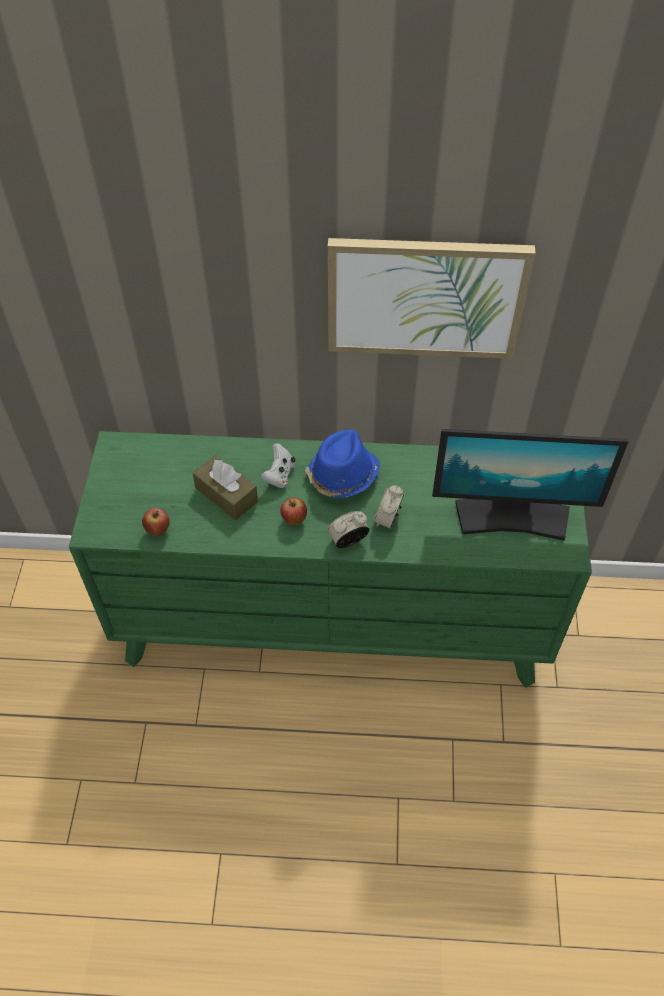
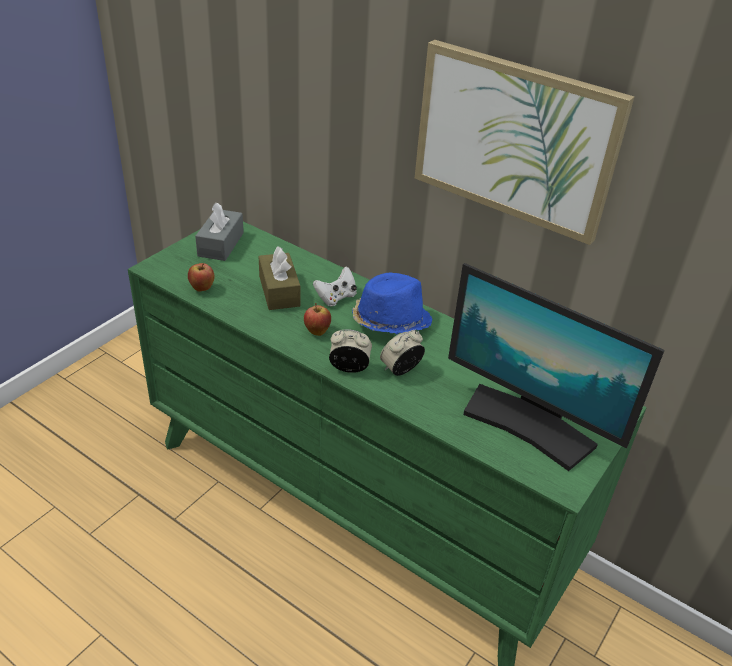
camera: 30 degrees right, 15 degrees down
(128, 471) = (221, 244): none -> grey tissue box

